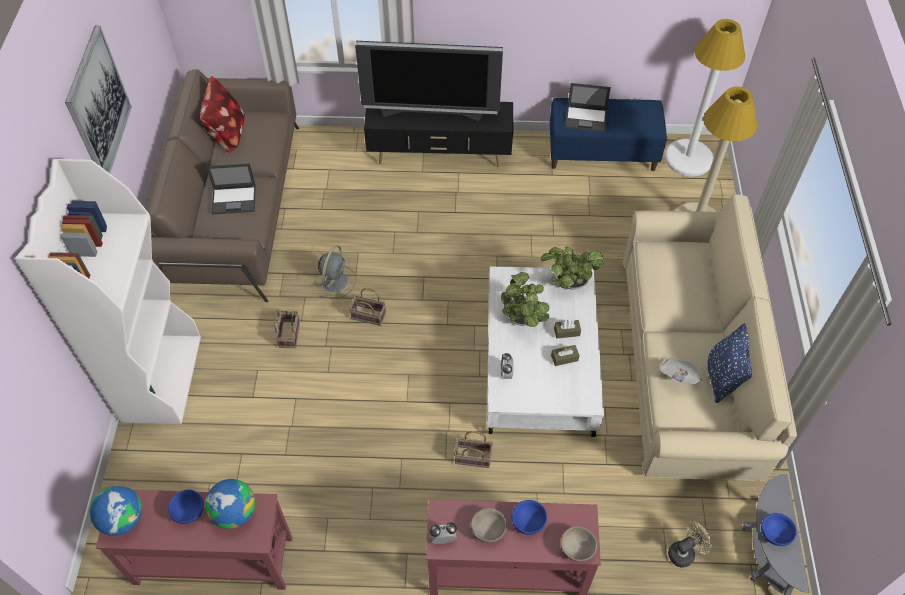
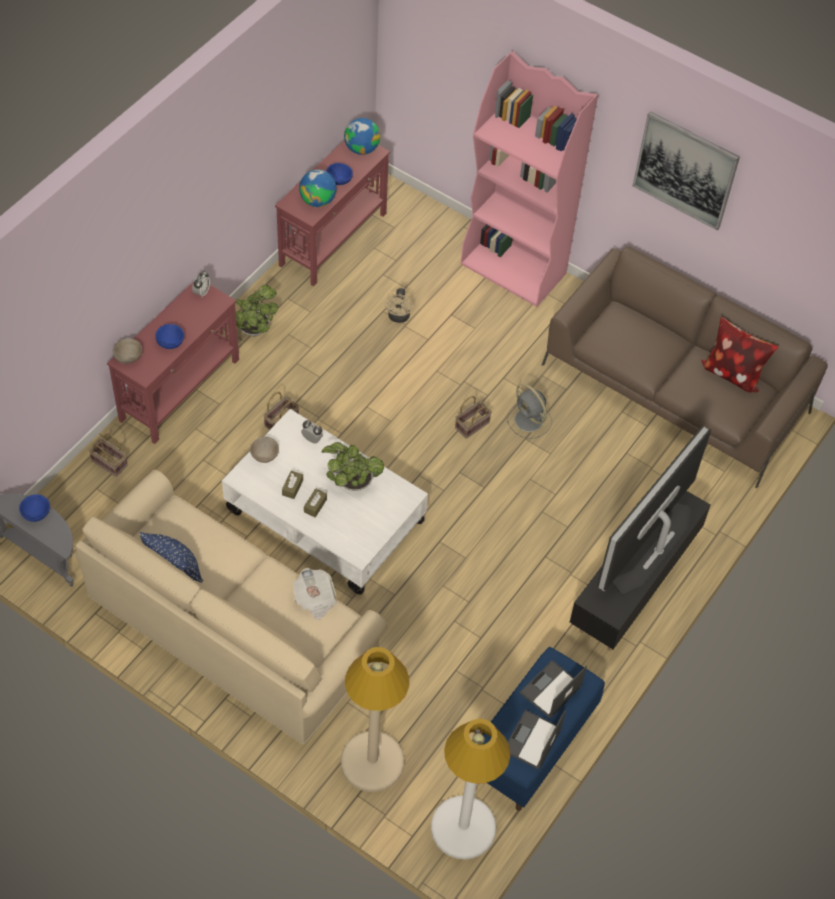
camera: 120 degrees right, 0 degrees up
(161, 378) = (514, 269): white bookcase -> pink bookcase
(234, 200) = (637, 341): laptop -> laptop (532, 740)
(289, 334) = (495, 363): basket -> basket (110, 463)
(488, 529) = (185, 319): beige bowl -> beige bowl (265, 455)
(569, 282) = (363, 541): potted plant -> potted plant (255, 328)
(679, 376) = (202, 541): newspaper -> newspaper (315, 599)
(684, 552) = (91, 504): beige fan -> beige fan (398, 318)

